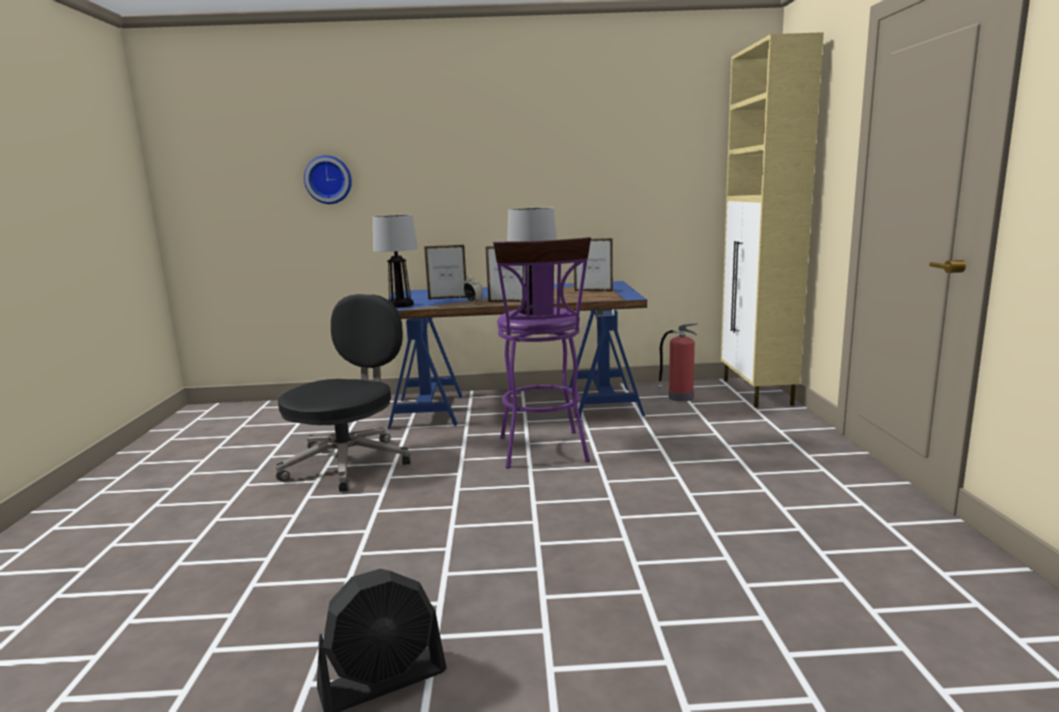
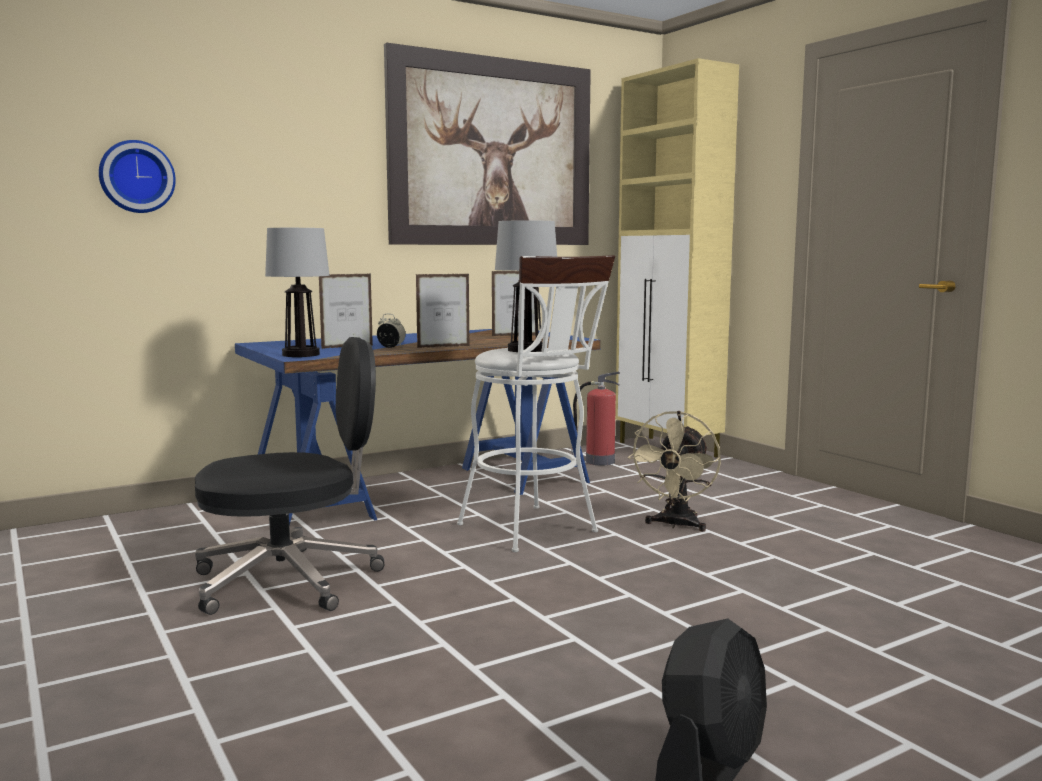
camera: 30 degrees left, 5 degrees down
(349, 463) = (291, 580): black office chair -> black office chair turned 75 degrees clockwise
(544, 452) = (534, 530): purple stool -> white stool
(600, 137) = (492, 152): none -> picture
(658, 467) = (676, 525): none -> beige fan

